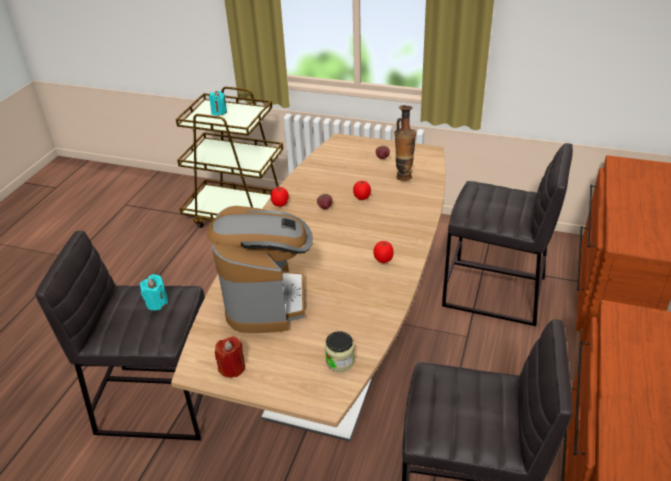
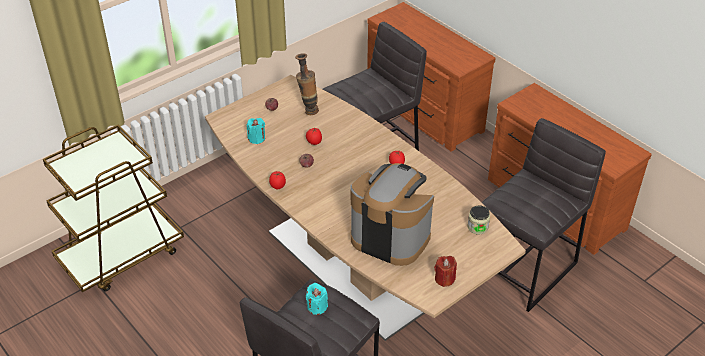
camera: 60 degrees left, 5 degrees up
(219, 112) = (85, 164): turquoise candle -> turquoise candle (256, 138)

